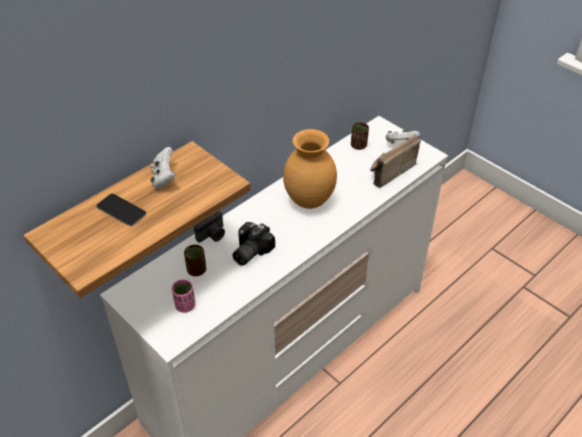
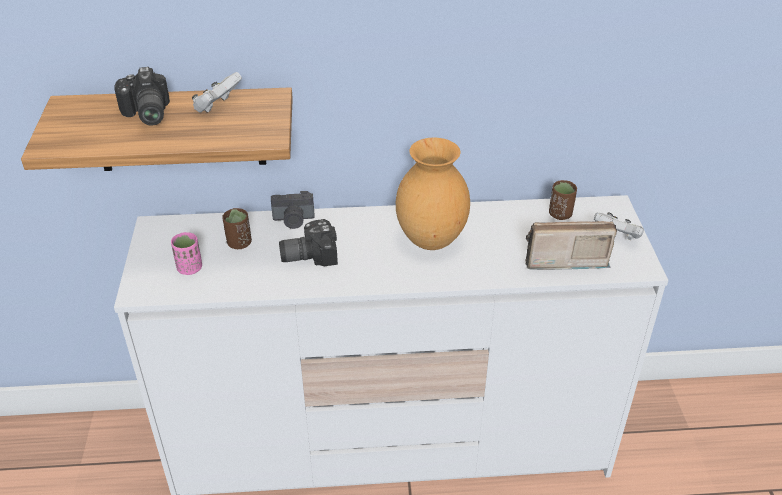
camera: 40 degrees right, 5 degrees down
(121, 210) = (145, 114): phone -> camera

